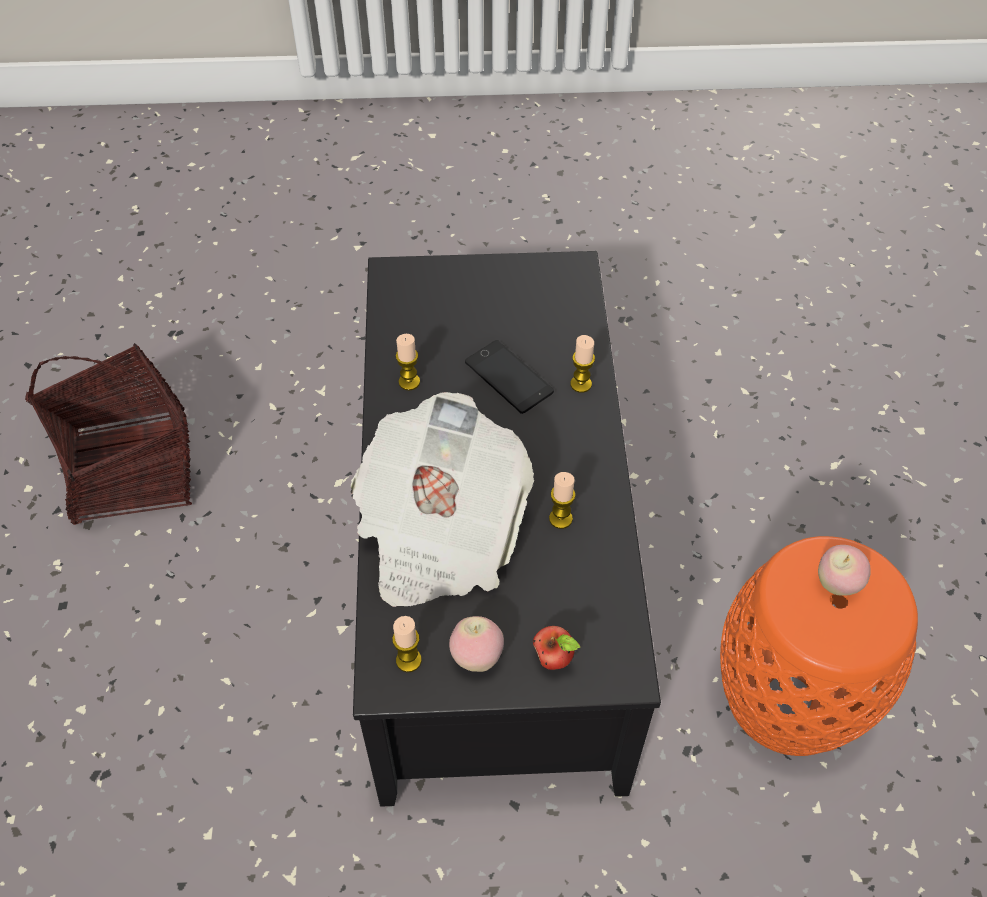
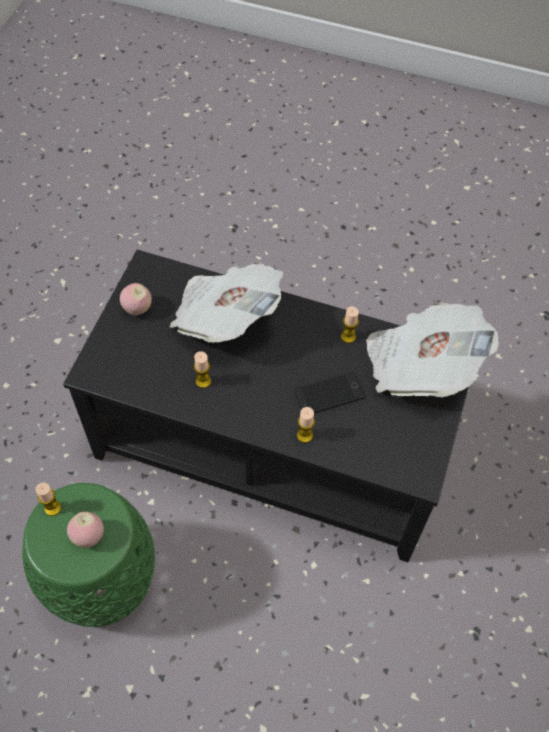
camera: 110 degrees right, 5 degrees up
(131, 469) = (430, 271): basket -> none
(408, 660) = (152, 279): candle -> candle (52, 508)
(421, 301) = (421, 366): none -> newspaper
(555, 659) = (115, 343): apple -> none
(788, 696) = (103, 581): orange stool -> green stool

